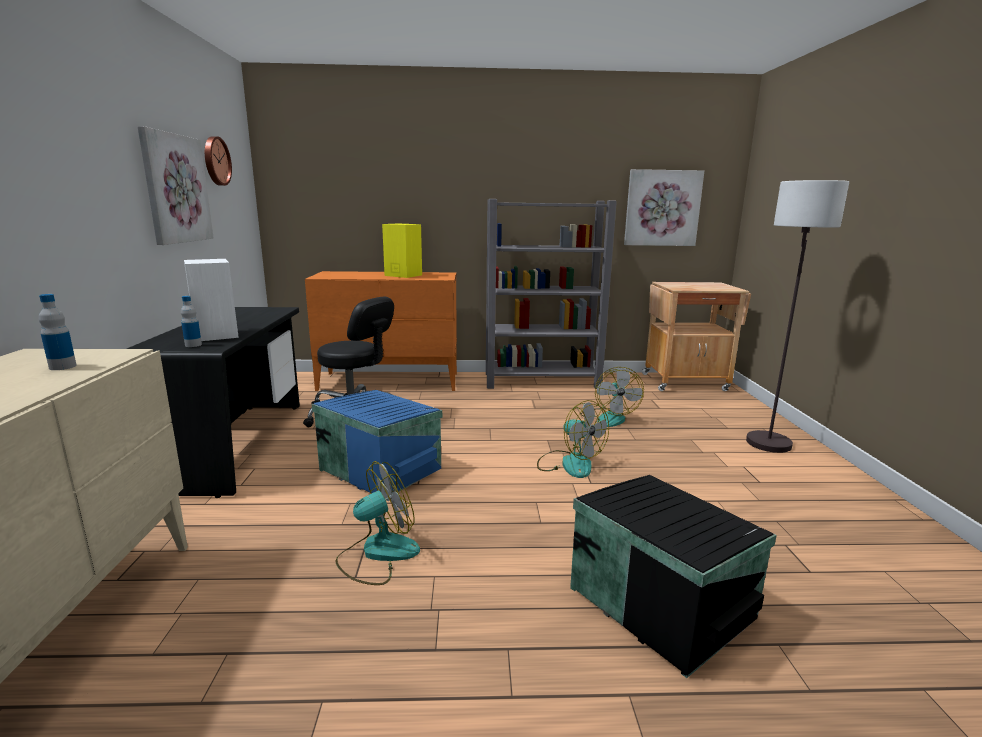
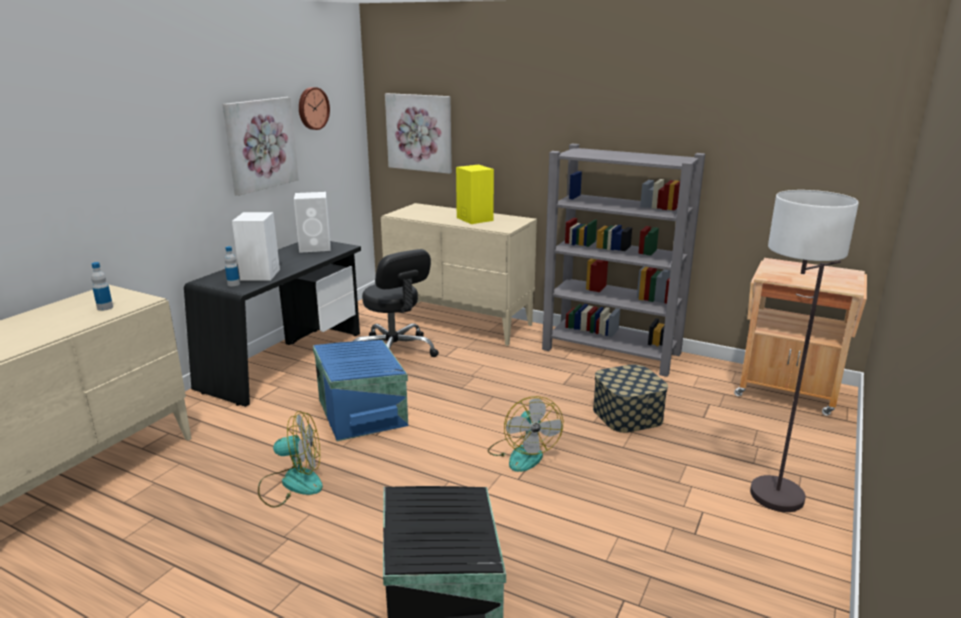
camera: 30 degrees right, 5 degrees up
(249, 312) = (316, 247): none -> white speaker
(389, 382) = (459, 322): orange cabinet -> beige cabinet
(609, 417) = (627, 414): fan -> storage box
(662, 208) = (786, 167): picture -> picture (419, 132)

